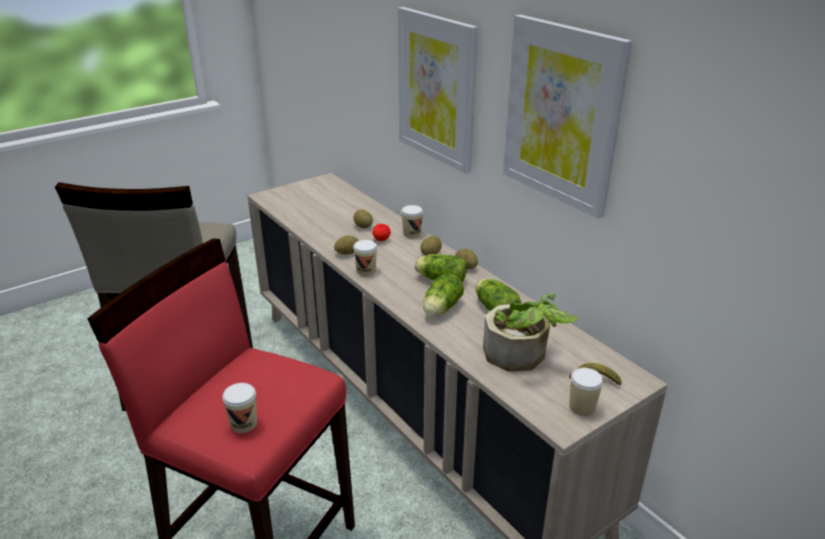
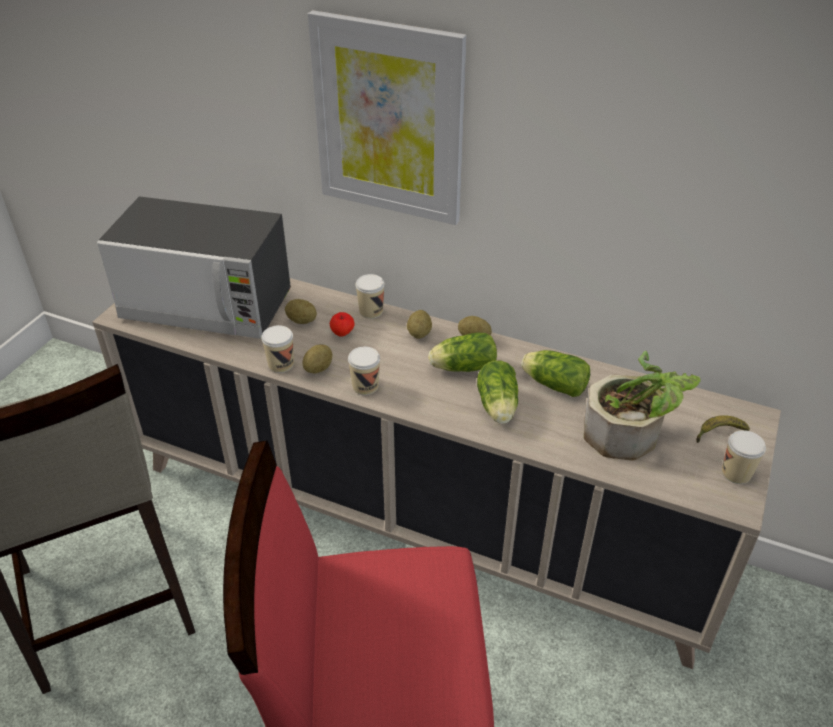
camera: 30 degrees left, 10 degrees up
(244, 423) = (423, 670): cup -> cup (281, 364)
(317, 204) = (208, 305): none -> microwave
(562, 114) = (620, 139): picture -> none

